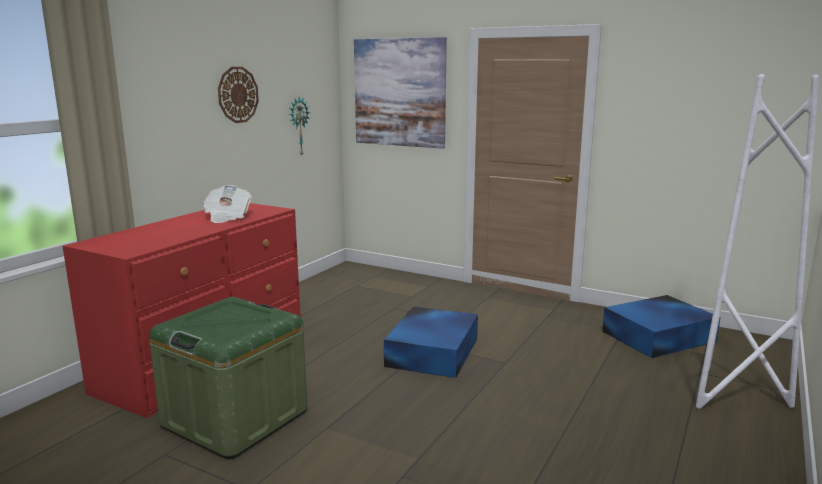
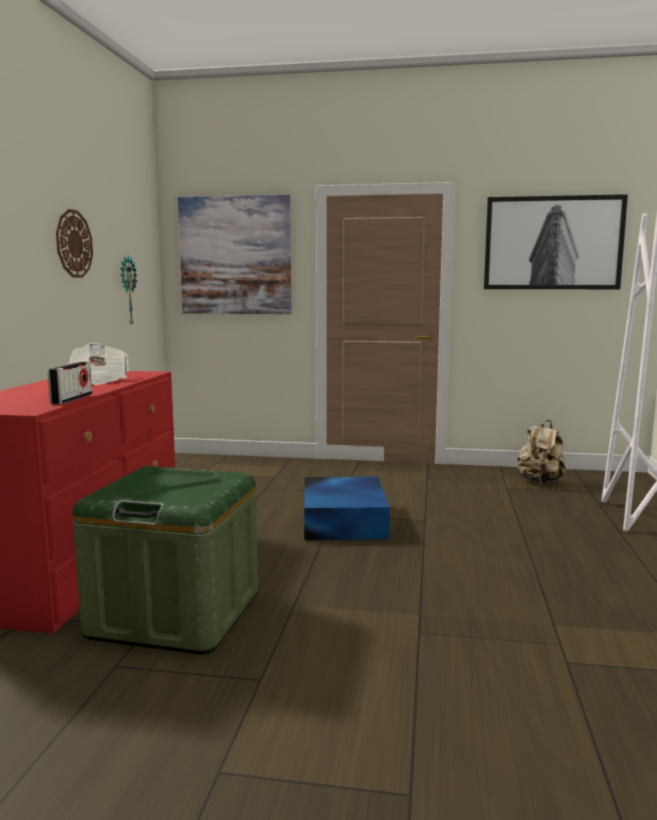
camera: 20 degrees left, 5 degrees down
(175, 240) = (72, 399): none -> radio
(660, 336) = (540, 482): blue storage box -> beige backpack
(702, 89) = (553, 243): none -> picture

